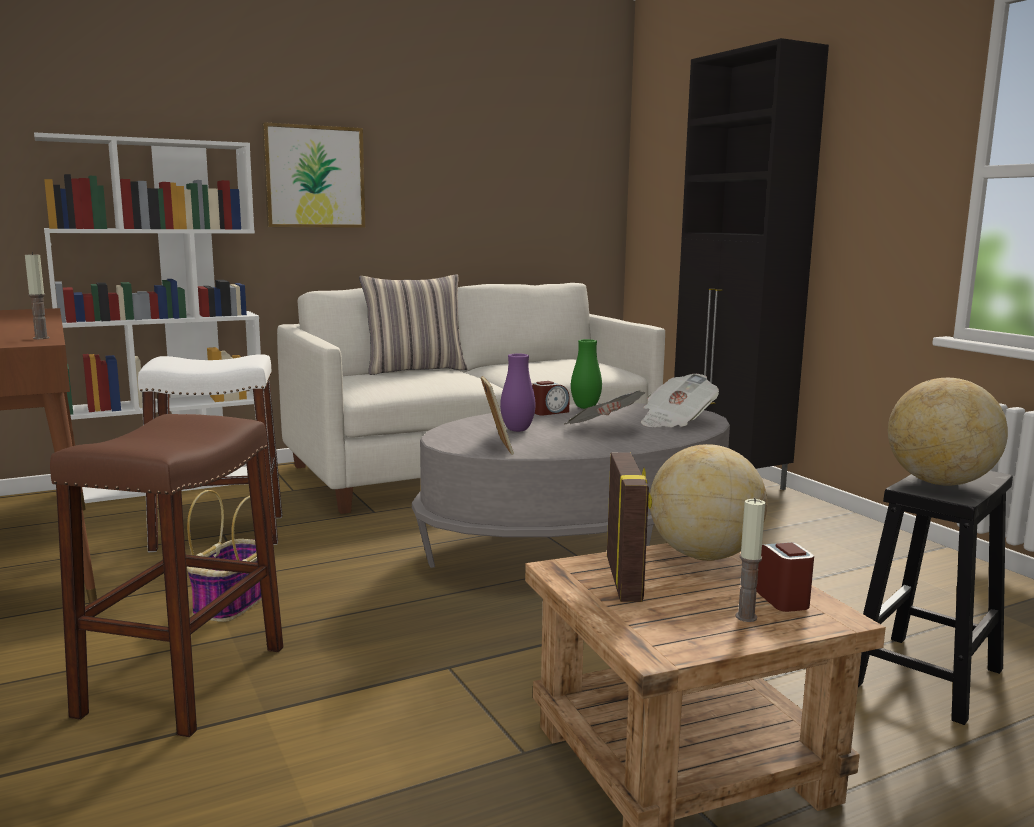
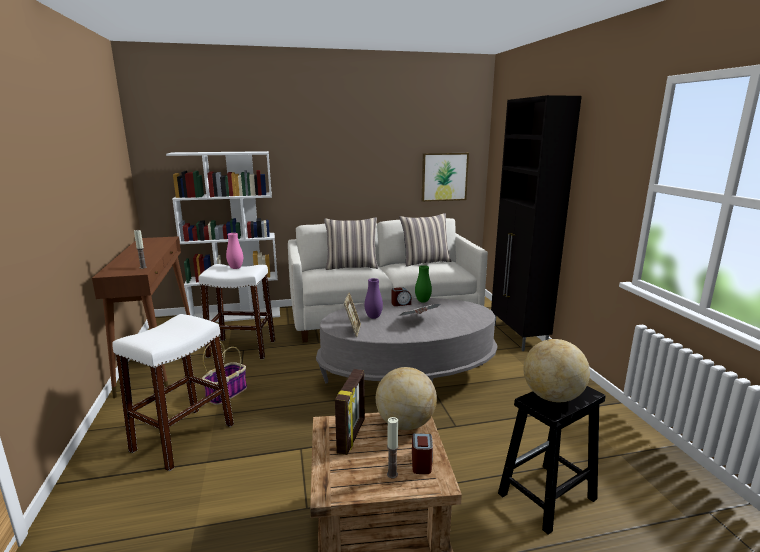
camera: 15 degrees right, 5 degrees up
(184, 680) = (183, 437): brown stool -> white stool
(209, 360) = (235, 268): none -> pink vase
(314, 177) = (307, 164): picture -> picture (444, 177)
(545, 360) = (425, 262): none -> pillow
(675, 422) = (463, 317): newspaper -> none

